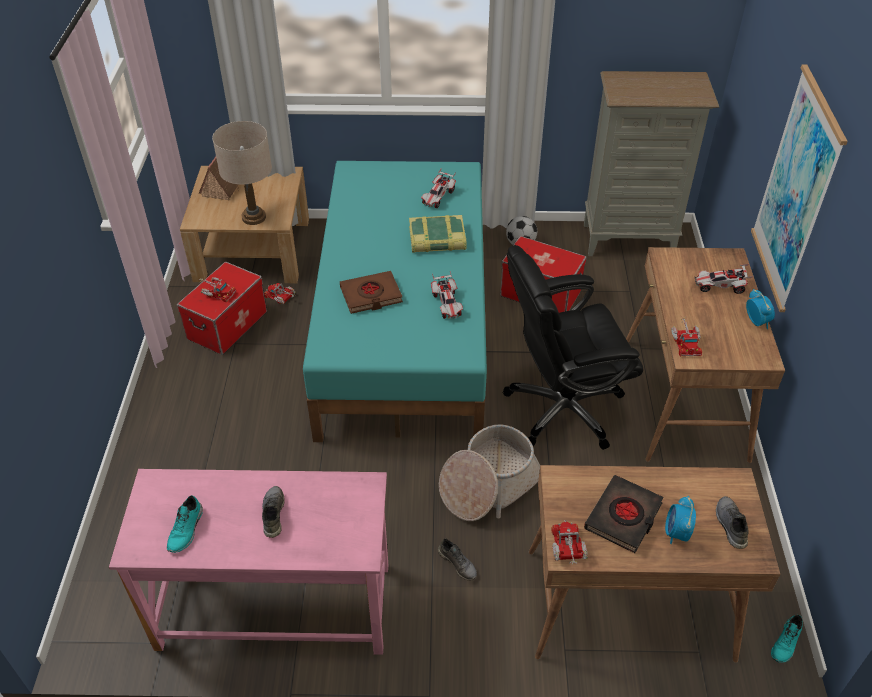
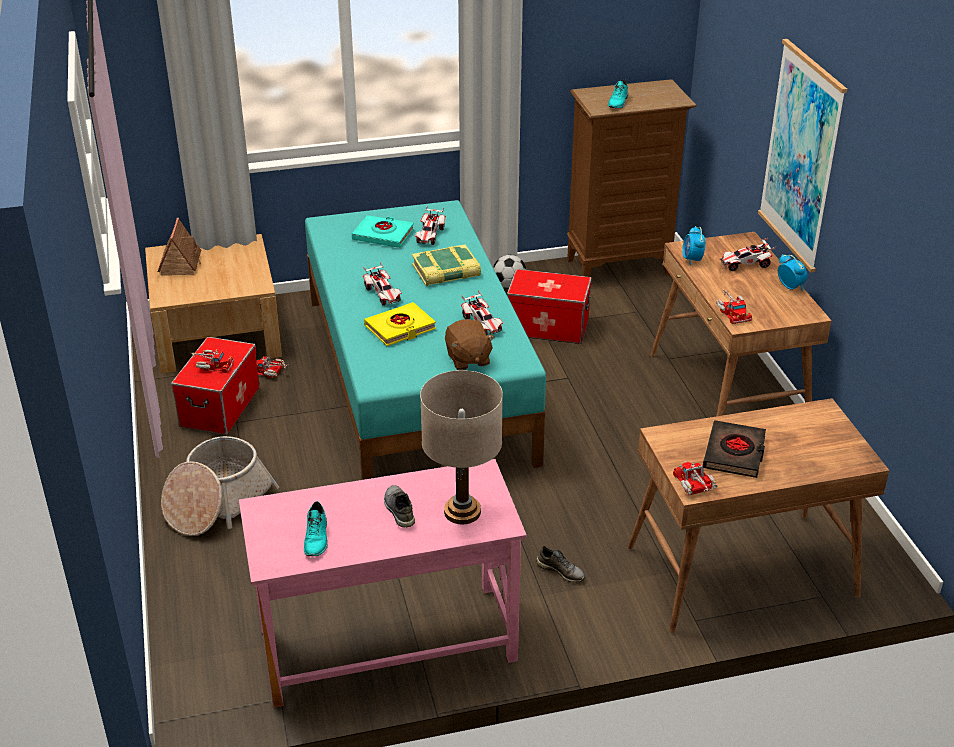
camera: 15 degrees left, 10 degrees down
(254, 217) = (229, 286): beige table lamp -> beige table lamp (462, 512)
(370, 255) = (383, 294): none -> toy car
(371, 295) = (400, 328): brown book -> yellow book
(396, 190) = (383, 235): none -> turquoise book
(418, 342) = (467, 359): none -> brown plush toy
(488, 485) = (564, 499): basket -> basket (217, 503)
(564, 408) = (613, 422): black office chair -> none
(630, 241) = (621, 268): grey dresser -> brown dresser
(676, 533) = (787, 457): alarm clock -> alarm clock (692, 260)
(729, 525) = (831, 443): grey shoe -> none
(786, 643) = (898, 573): turquoise shoe -> turquoise shoe (618, 102)

